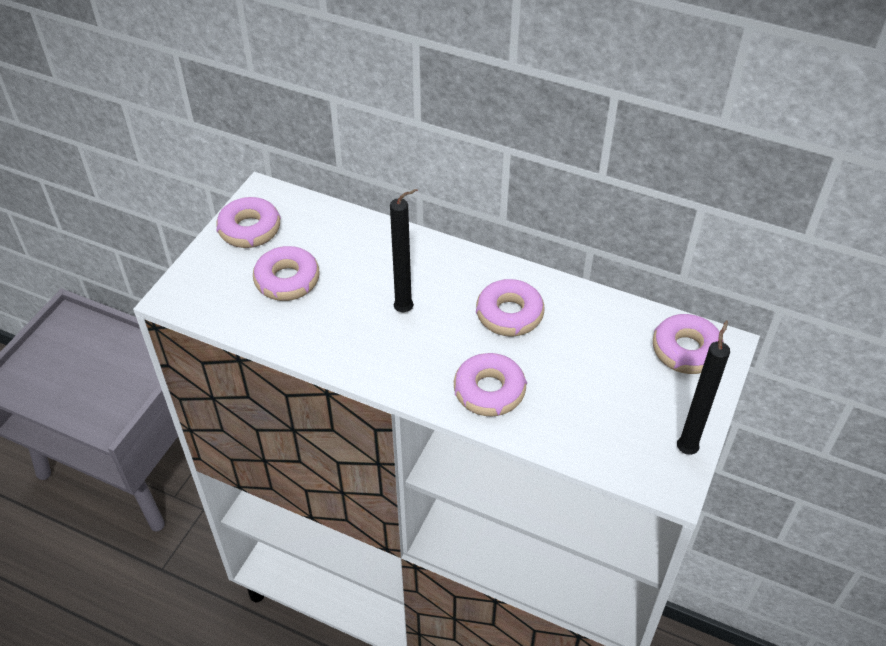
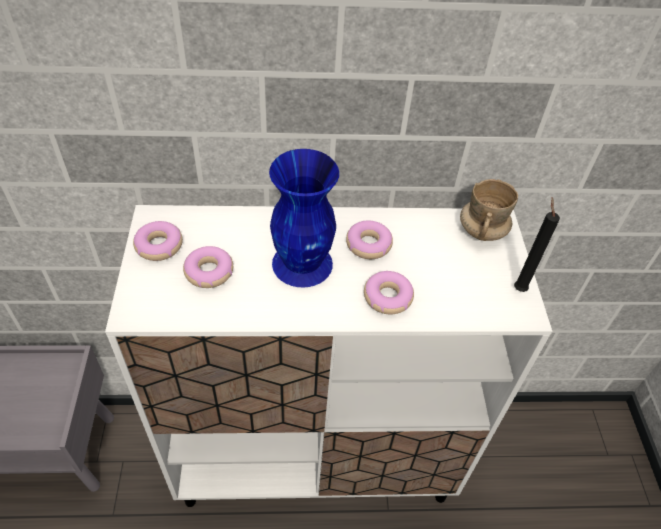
camera: 30 degrees left, 0 degrees up
(407, 310) = (303, 264): black candle -> blue vase
(686, 351) = (481, 231): donut -> beige mug

